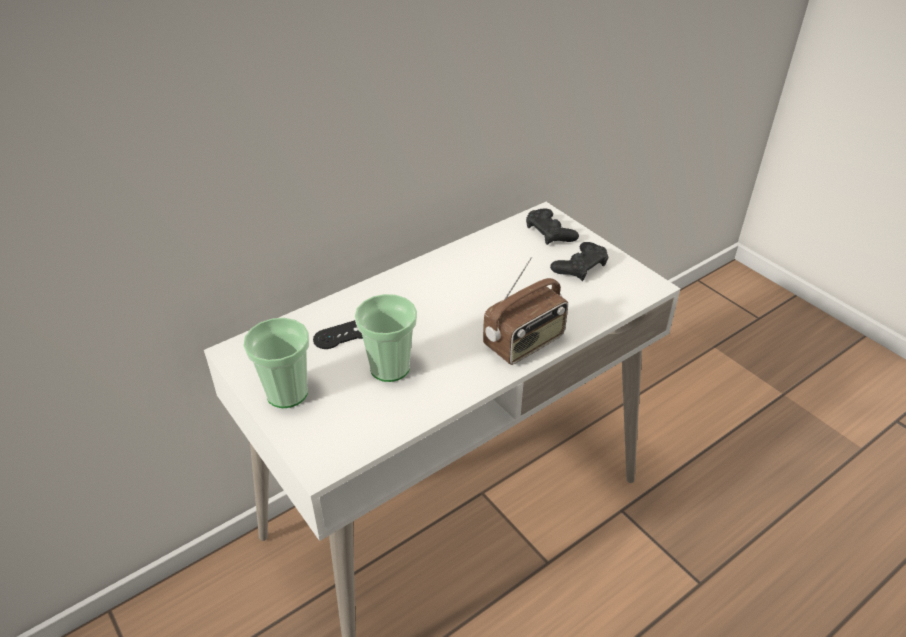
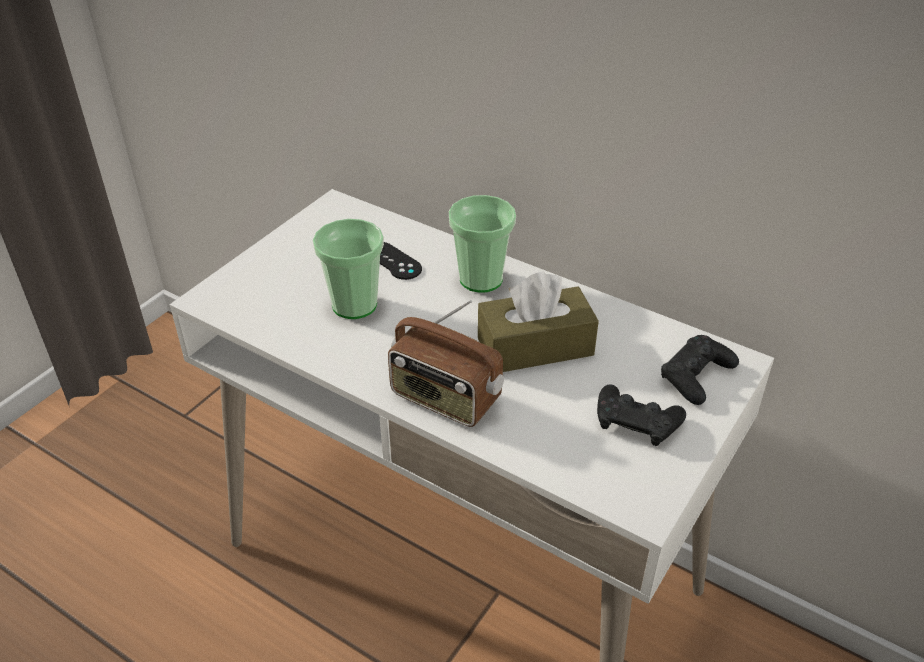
camera: 70 degrees right, 0 degrees up
(287, 393) = (292, 251): cup -> cup (481, 279)
(490, 288) = (535, 346): none -> brown tissue box

